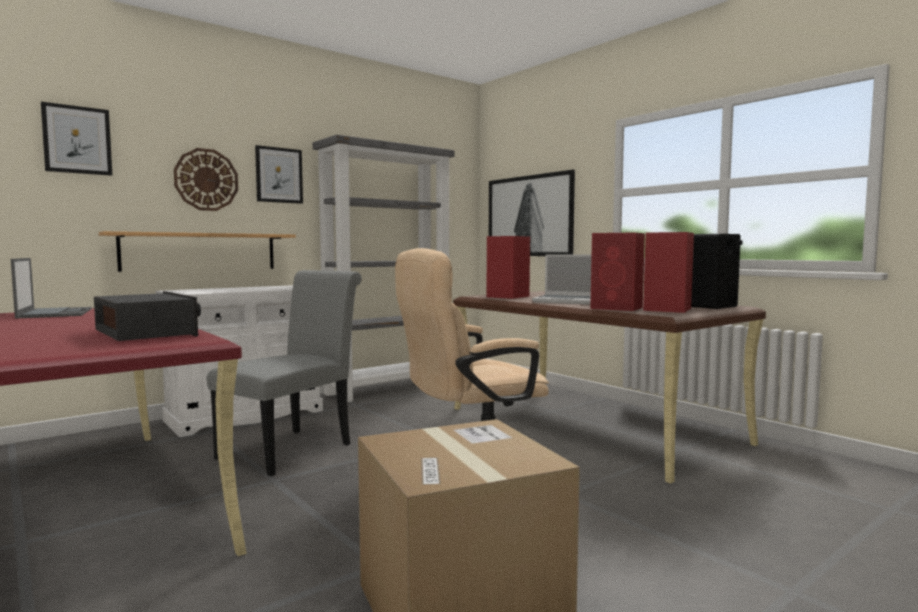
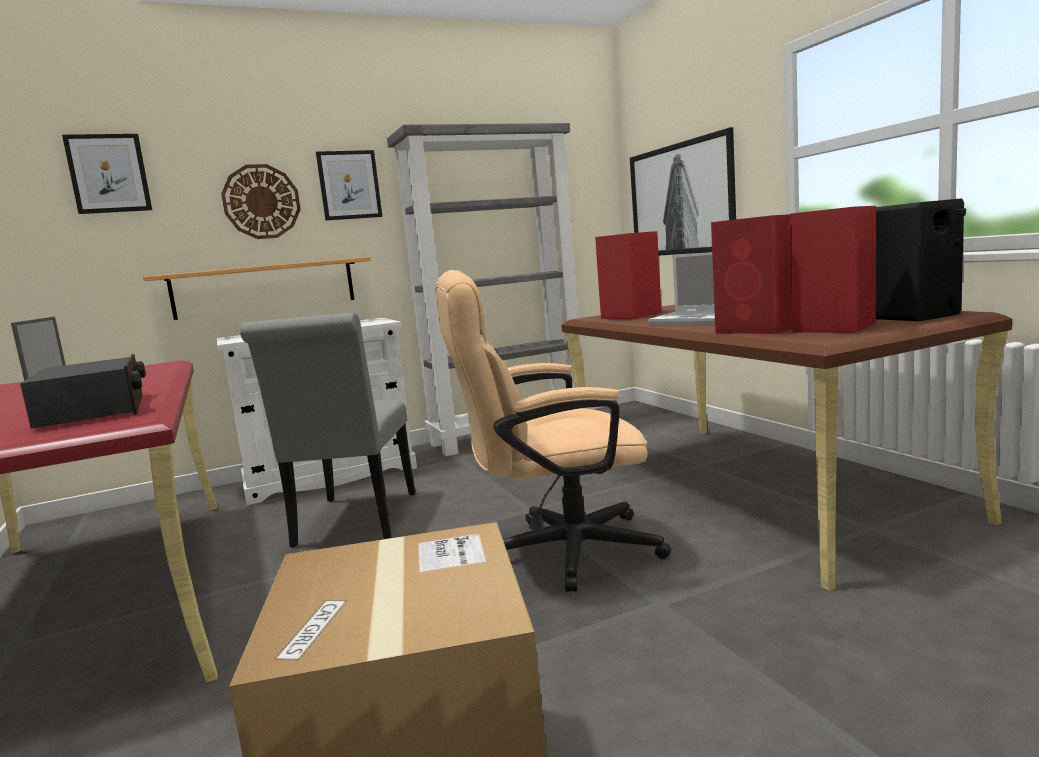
camera: 15 degrees right, 5 degrees up
(292, 449) = (354, 523): grey chair -> grey chair turned 135 degrees clockwise

